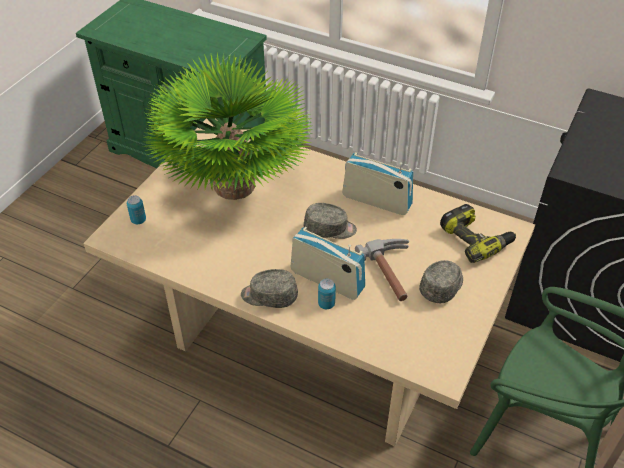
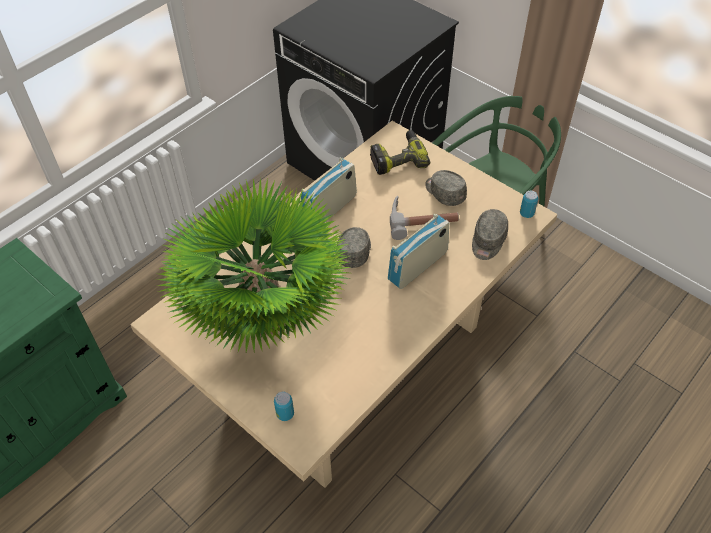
camera: 75 degrees left, 5 degrees up
(269, 296) = (426, 312): grey cap -> grey cap (488, 241)
(326, 304) = (445, 272): can -> can (526, 213)

